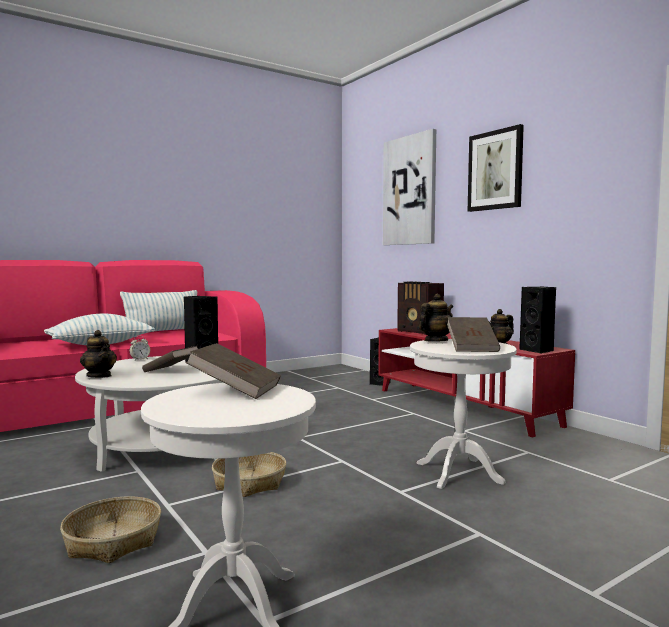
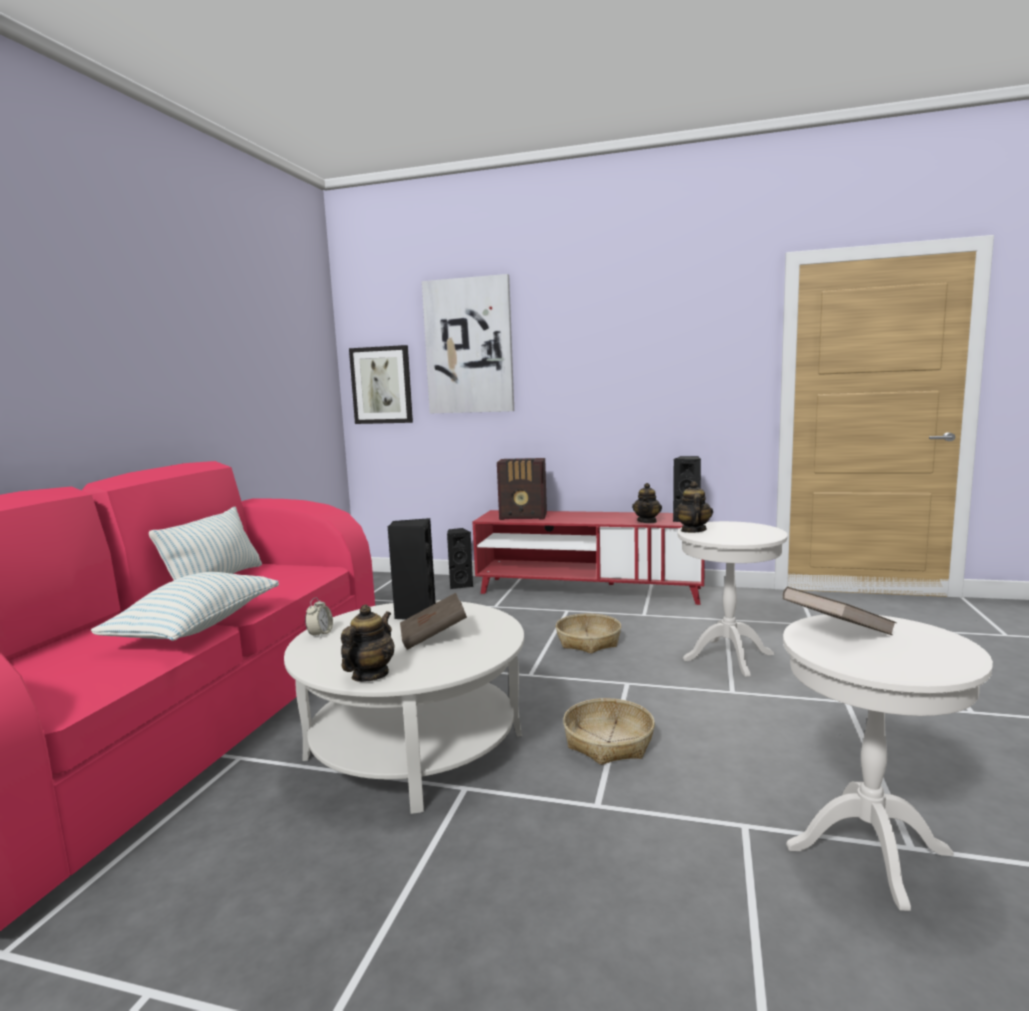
camera: 40 degrees left, 5 degrees up
(99, 376) = (369, 675): teapot -> teapot turned 75 degrees counterclockwise
(113, 541) = (651, 870): basket -> basket (588, 641)
(472, 348) = (750, 533): brown book -> none
(495, 170) = (599, 331): picture -> picture (381, 385)

